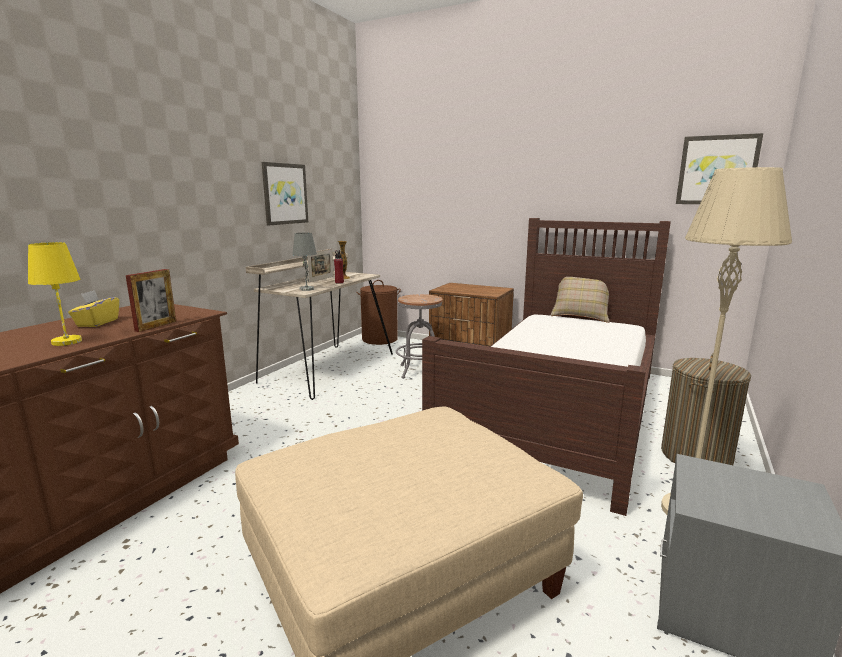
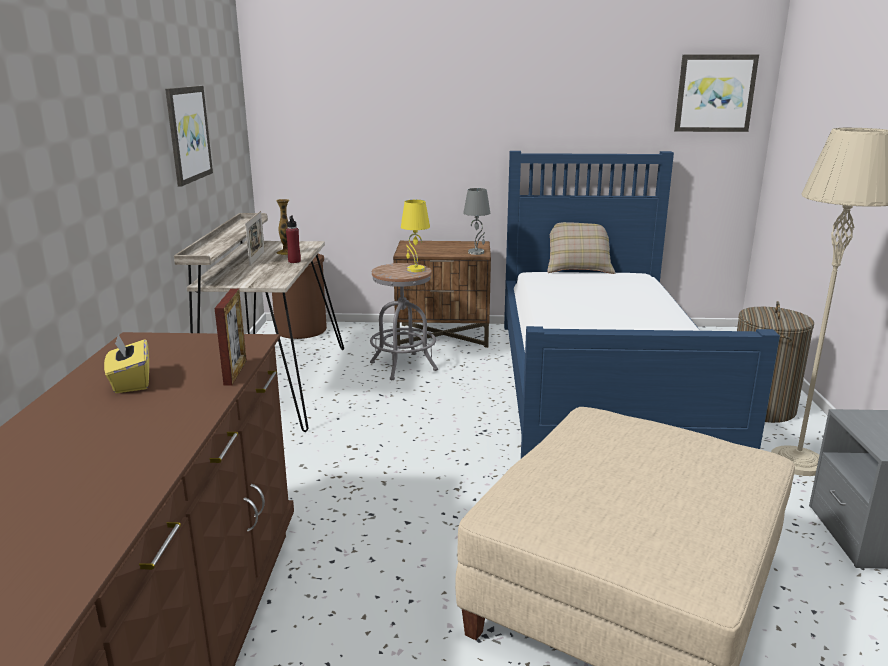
camera: 25 degrees left, 5 degrees up
(66, 342) = (162, 419): yellow table lamp -> yellow table lamp (415, 269)
(307, 289) = (270, 278): grey table lamp -> grey table lamp (476, 252)
(558, 409) = (600, 385): brown bed -> blue bed

